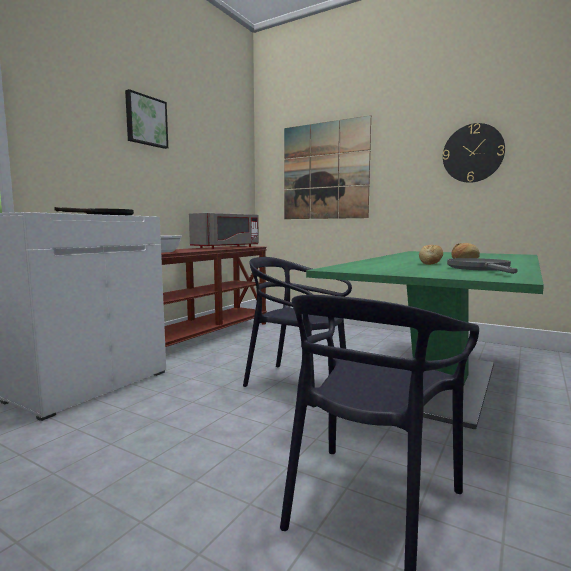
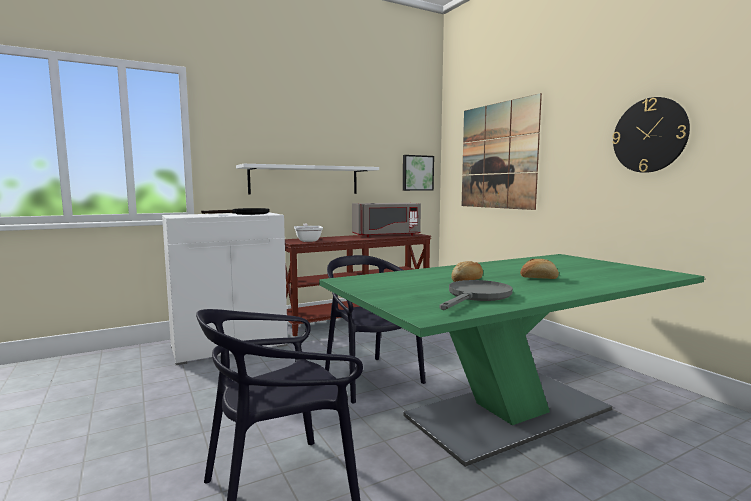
camera: 30 degrees right, 0 degrees up
(142, 184) = (305, 180): none -> white shelf
(145, 121) = (310, 125): picture -> picture (417, 173)

